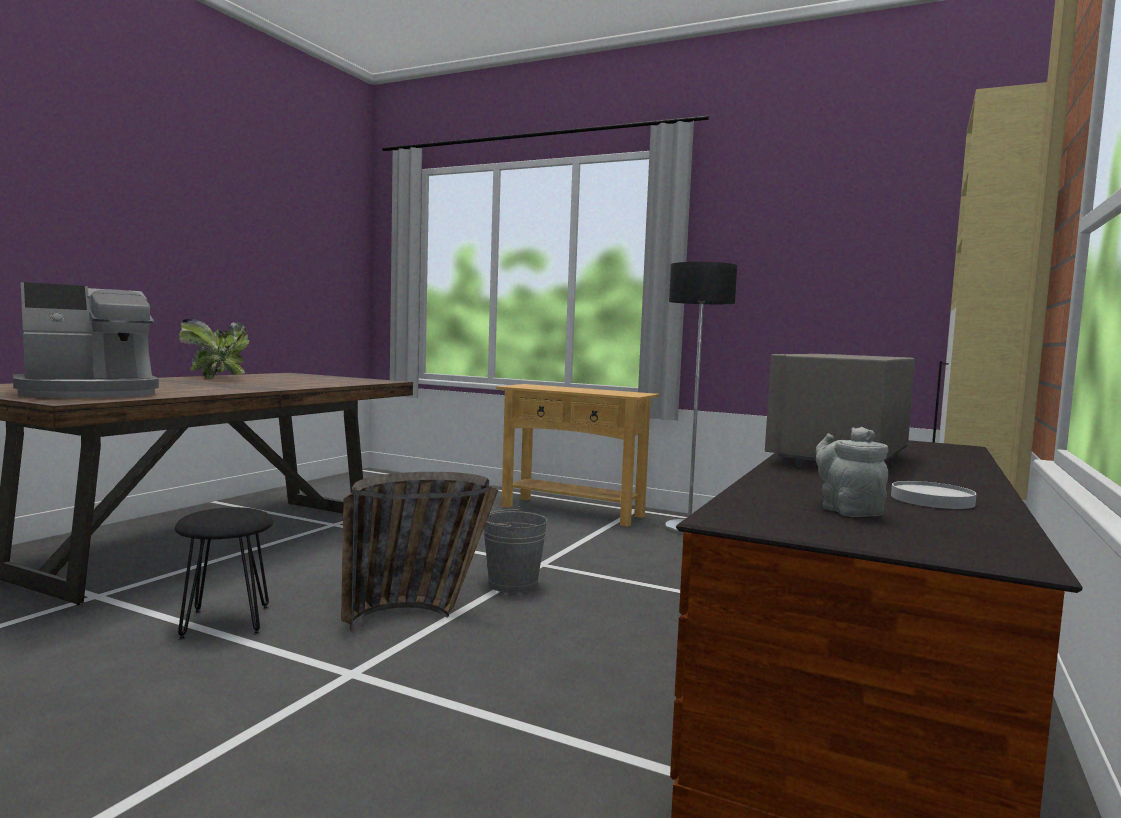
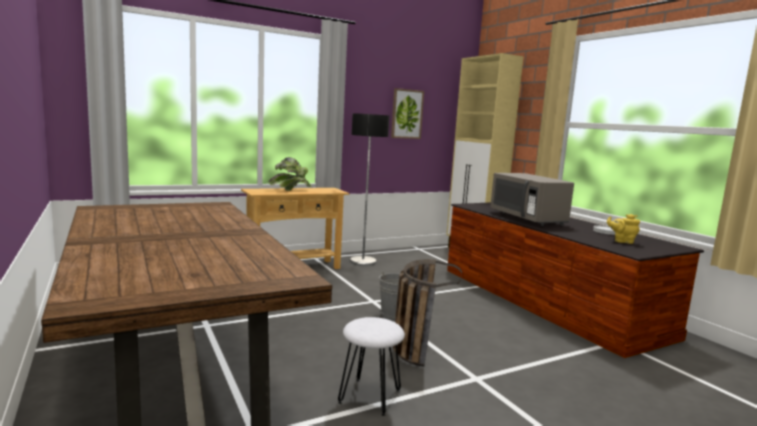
camera: 55 degrees left, 5 degrees up
(90, 393) = (232, 269): coffee machine -> none
(219, 378) = (119, 227): potted plant -> potted plant (291, 190)
(226, 622) = (370, 396): black stool -> white stool
(834, 265) = (407, 114): none -> picture
(847, 510) = (622, 241): grey teapot -> yellow teapot

